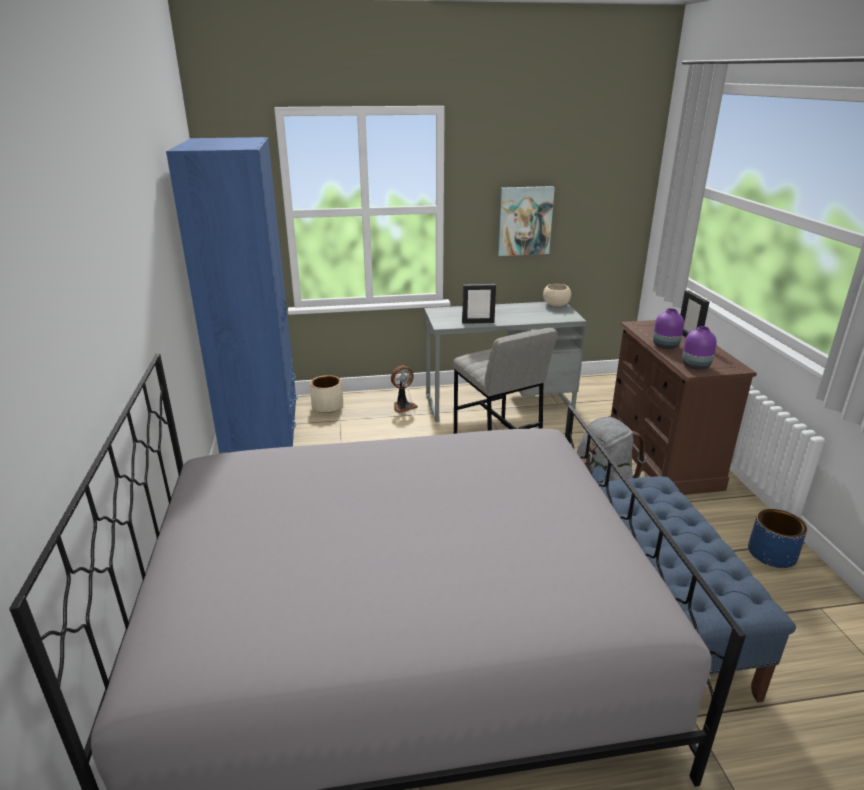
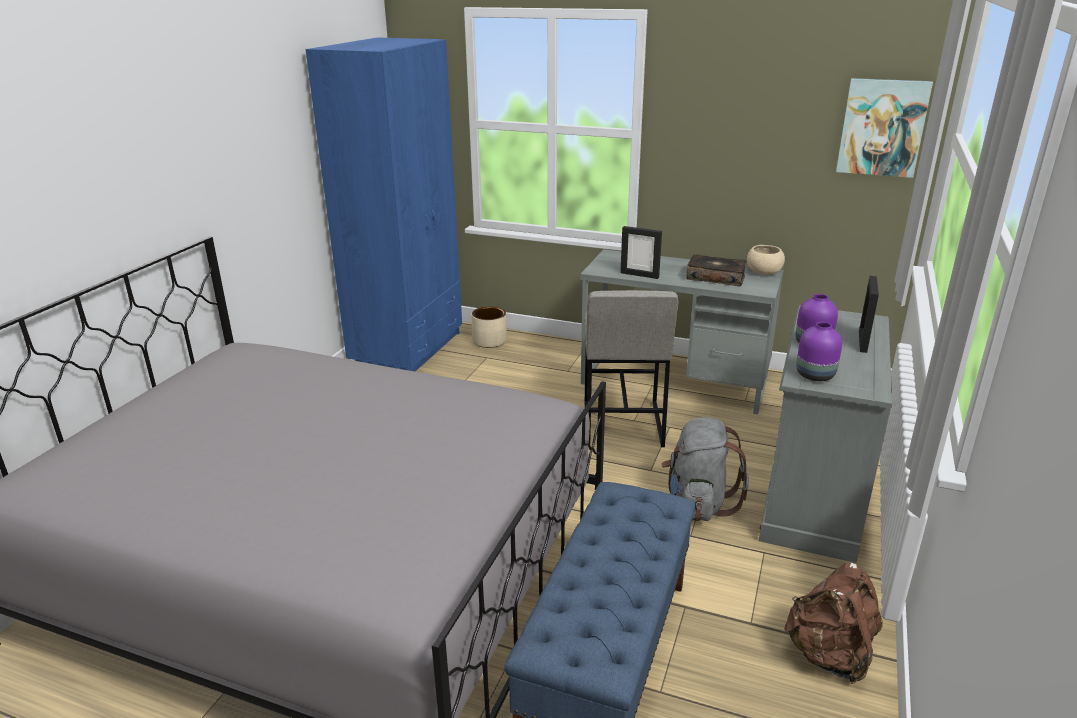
camera: 30 degrees right, 0 degrees up
(403, 406) = (564, 359): fan -> none
(524, 221) = (743, 159): picture -> picture (882, 127)
(531, 314) = (715, 277): none -> book
(661, 456) = (812, 496): brown dresser -> grey dresser
(772, 554) = (829, 655): blue planter -> brown backpack

